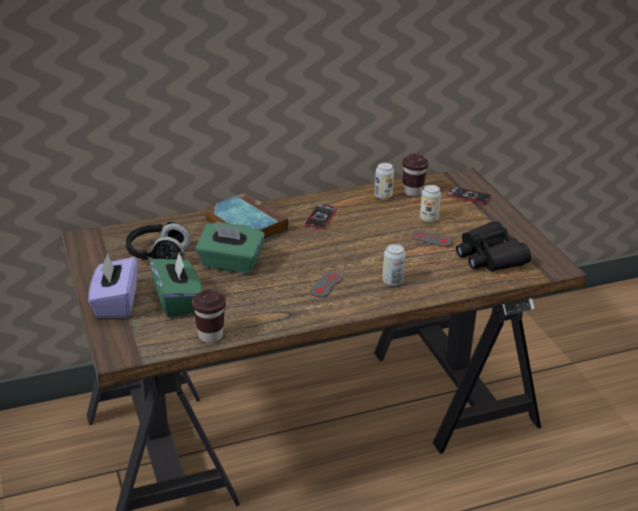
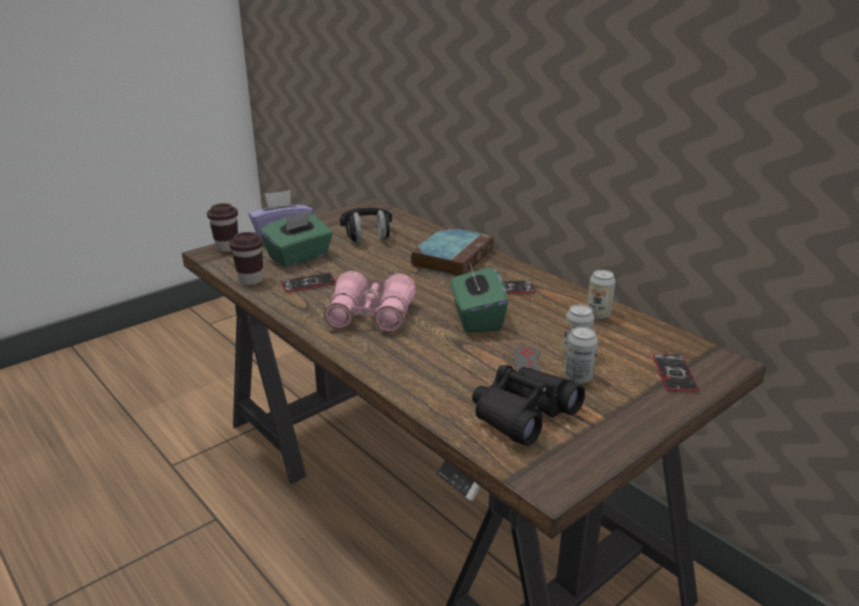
camera: 70 degrees right, 5 degrees down
(230, 264) = (376, 265): green tissue box -> green tissue box (476, 318)
(242, 305) = (308, 283): none -> phone
(326, 285) = (371, 316): grey game controller -> pink binoculars
(392, 281) = (406, 352): can -> can (578, 377)
(412, 192) = (632, 331): brown cup -> brown cup (227, 248)

